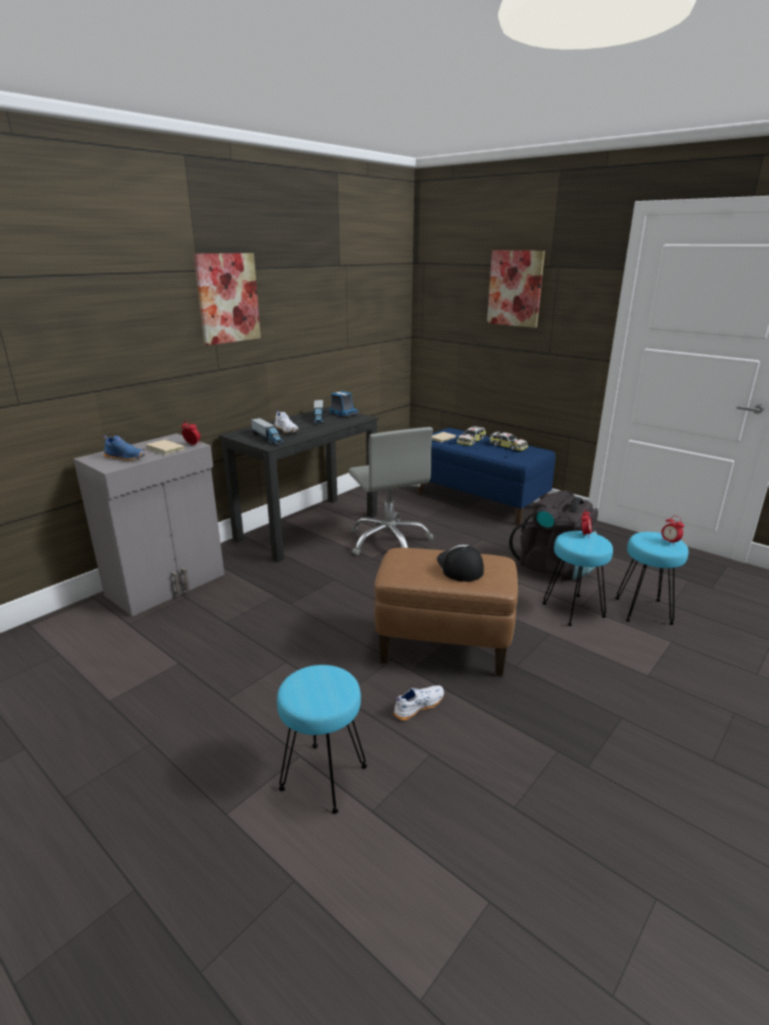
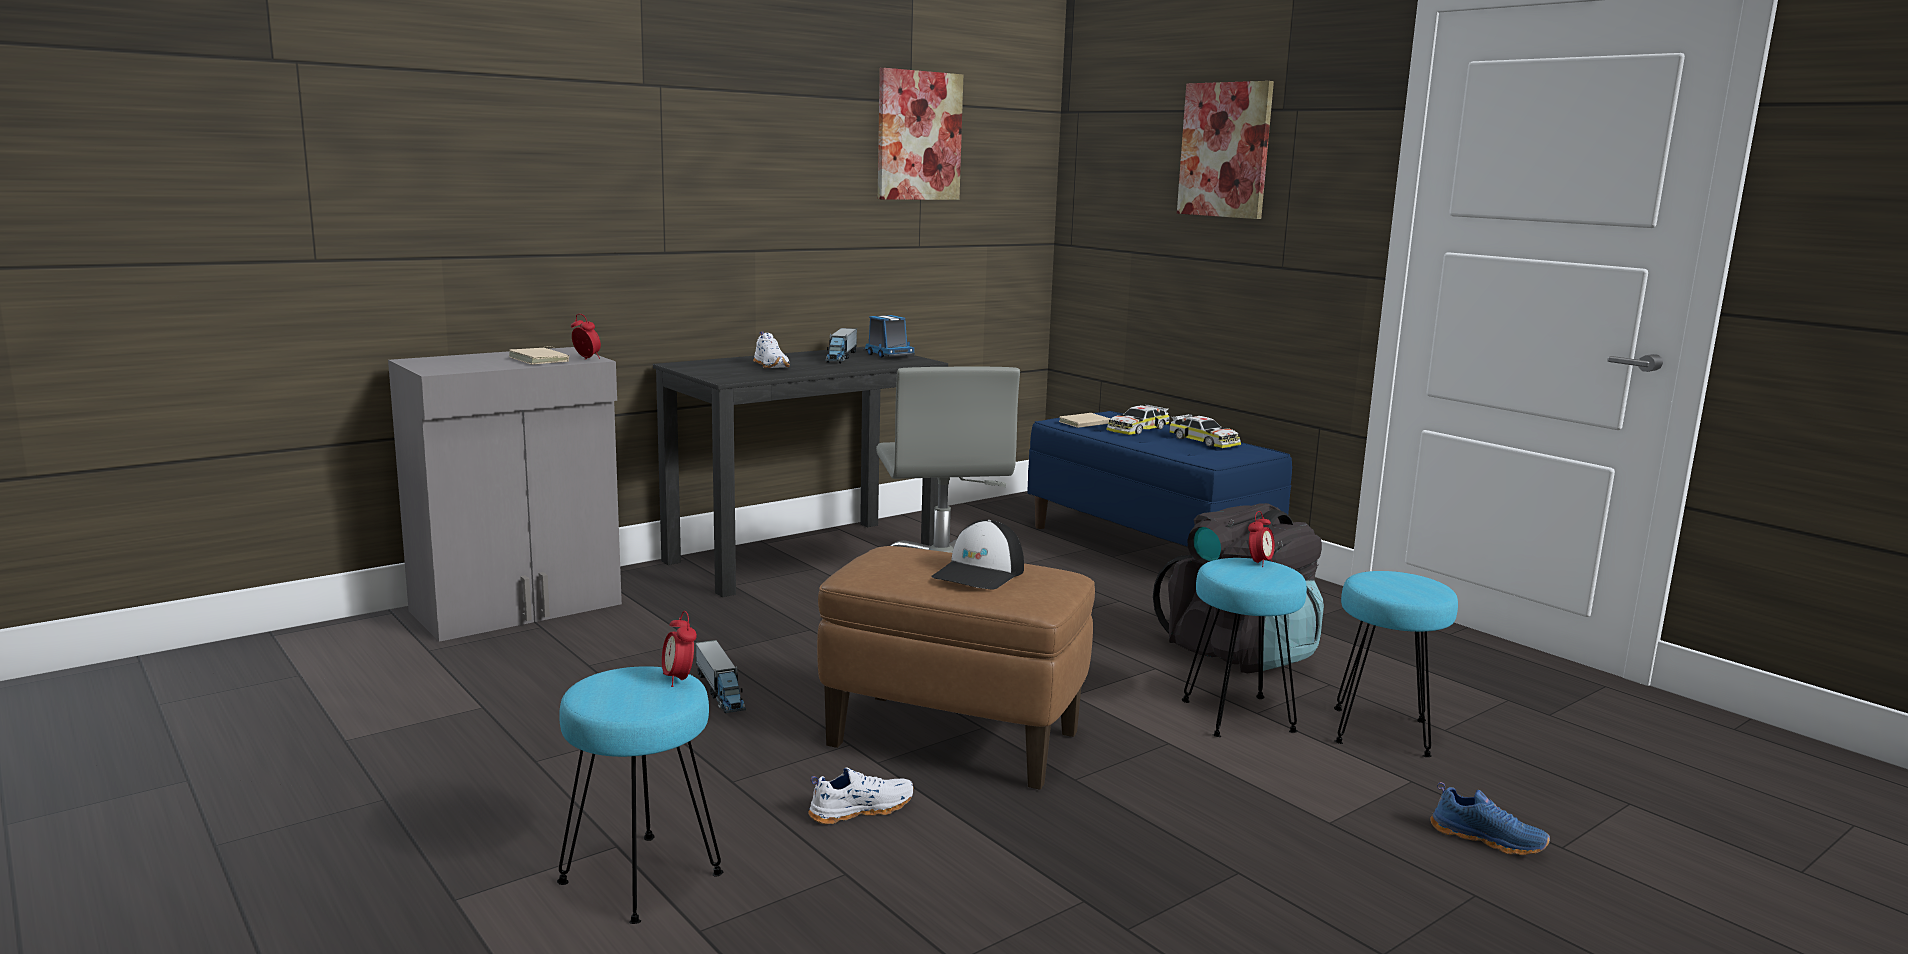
camera: 10 degrees right, 10 degrees down
(126, 457) = (469, 364): blue shoe -> blue shoe (1487, 839)
(227, 298) = (692, 134): picture -> picture (918, 136)
(267, 438) = (730, 372): toy truck -> toy truck (720, 691)
(459, 566) = (980, 573): cap -> cap turned 150 degrees counterclockwise
(669, 542) = (1421, 586): alarm clock -> alarm clock (679, 679)

